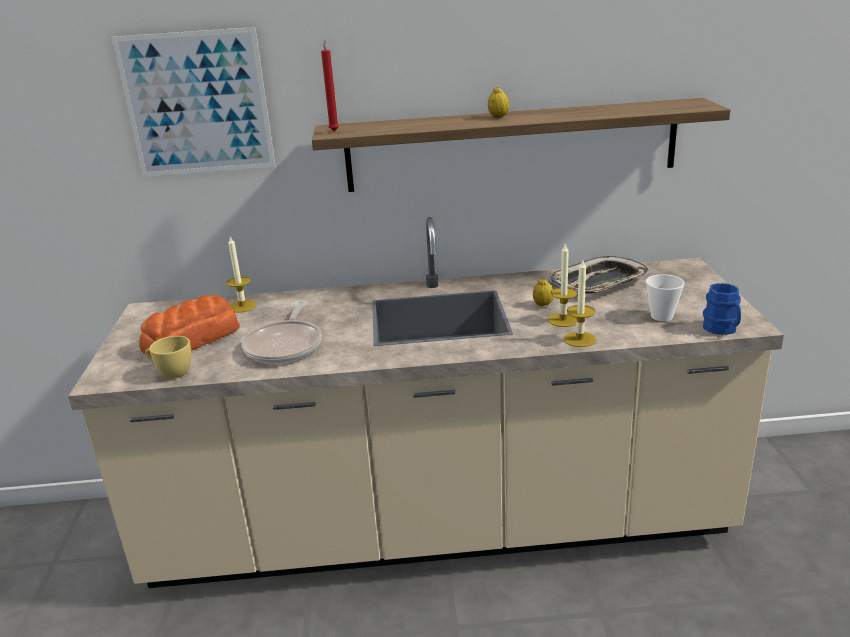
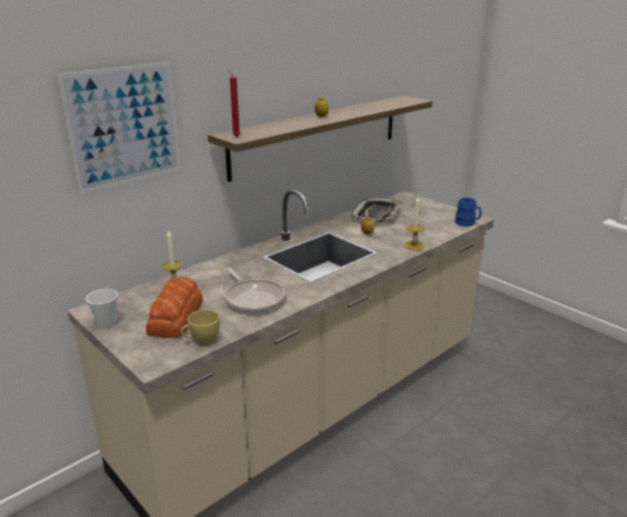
camera: 40 degrees left, 0 degrees up
(563, 320) = (390, 238): candle -> none
(662, 316) = (432, 224): cup -> cup (106, 323)

